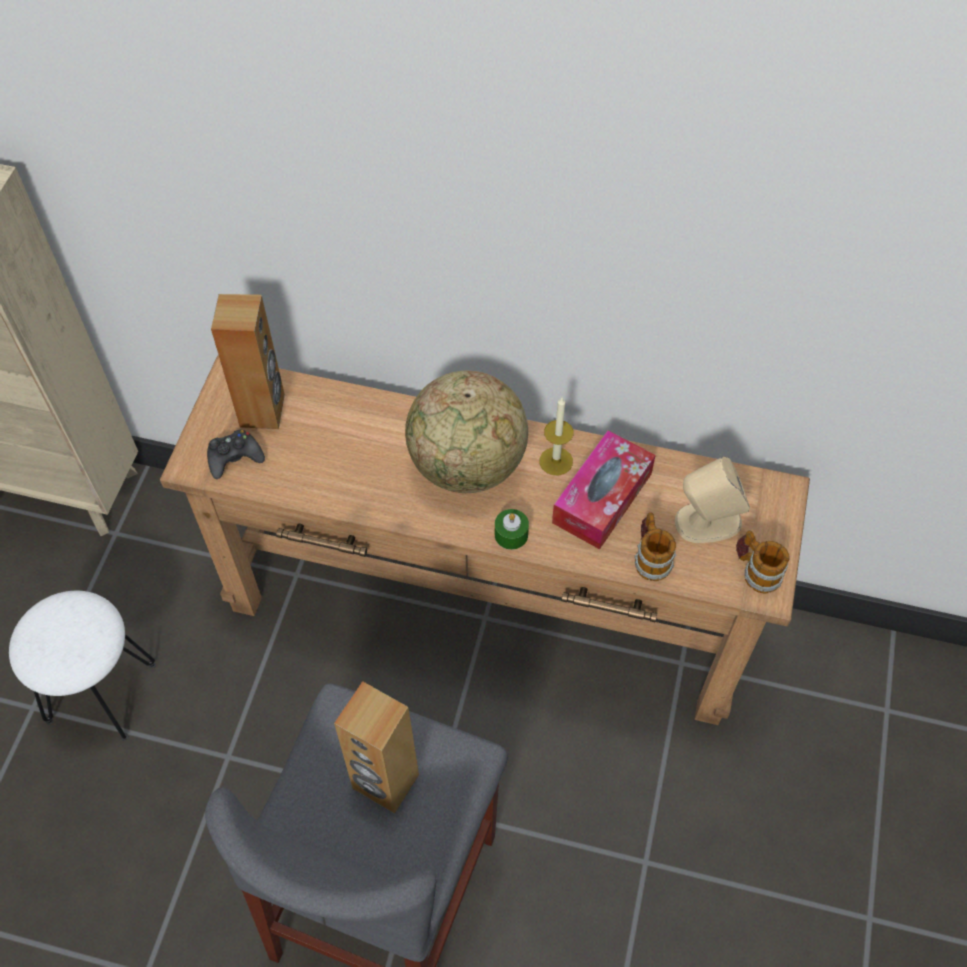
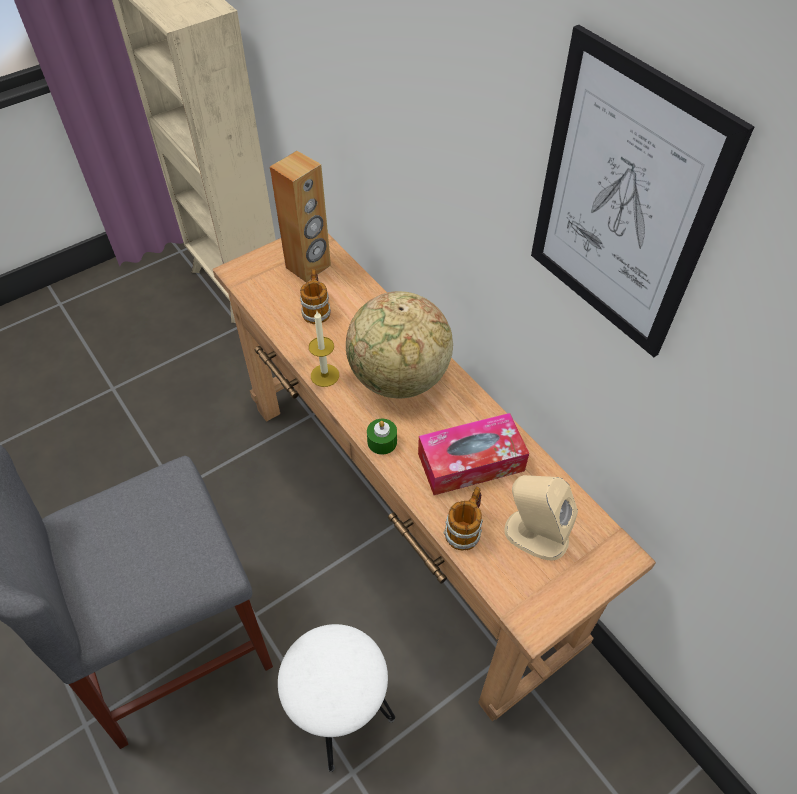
camera: 40 degrees right, 5 degrees down
(102, 691) = (152, 404): white stool -> white stool (341, 711)
(234, 457) = (264, 282): black game controller -> none
(385, 782) = (147, 542): brown speaker -> none
(556, 461) = (462, 415): candle -> candle (324, 375)
(696, 202) = (621, 203): none -> picture
(756, 571) = (539, 599): mug -> mug (316, 309)

